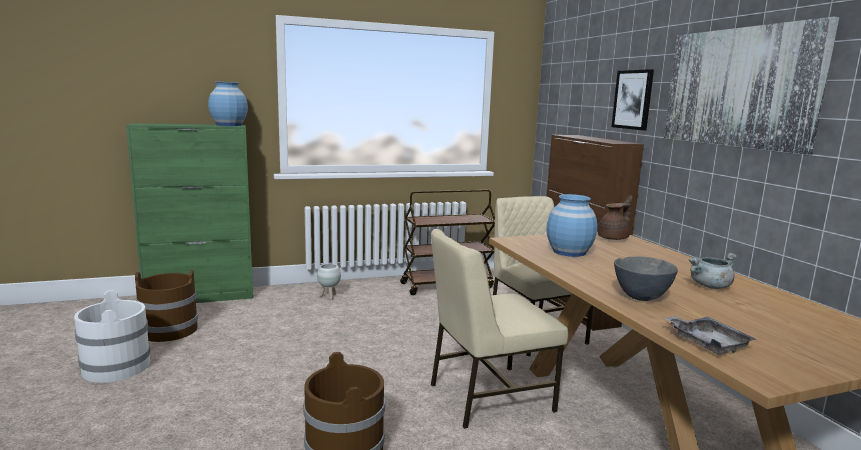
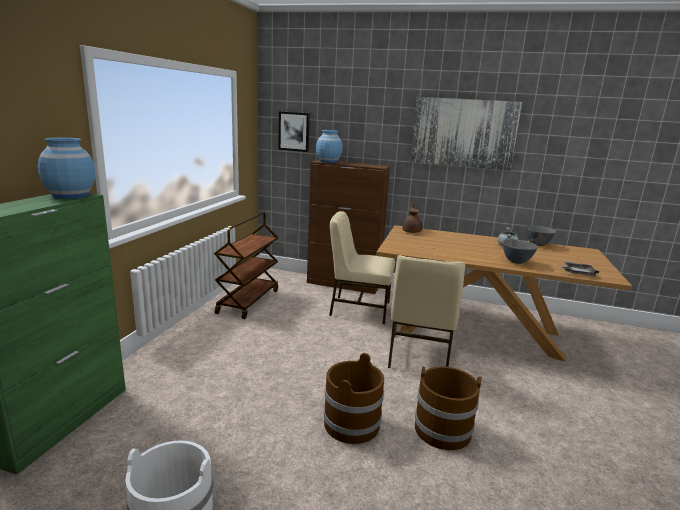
camera: 55 degrees left, 5 degrees up
(169, 330) = (126, 466): brown bucket -> brown bucket (351, 423)
(329, 297) = (190, 351): white planter -> none
(569, 252) = (429, 247): blue vase -> blue vase (328, 161)
(633, 99) = (375, 135): picture -> picture (294, 131)
(796, 304) = (537, 245): none -> grey bowl

